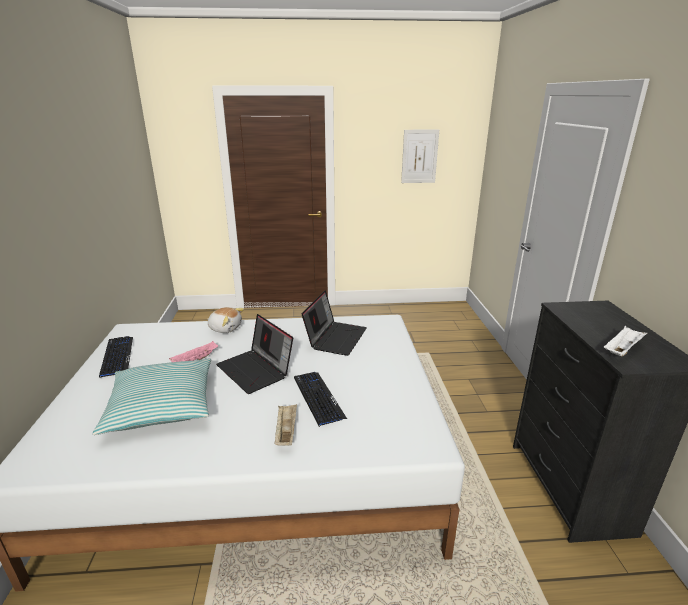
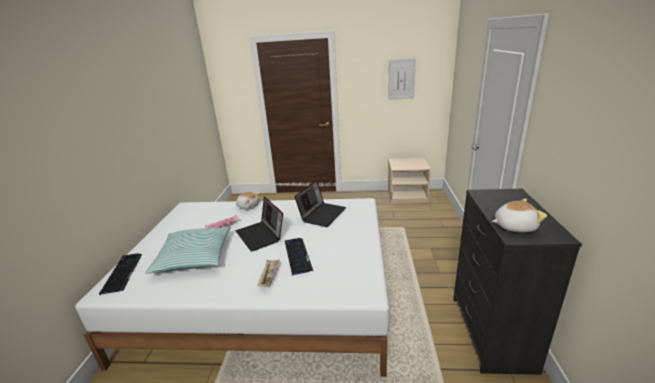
camera: 10 degrees right, 0 degrees up
(117, 356) = (174, 224): keyboard -> keyboard (122, 273)
(423, 311) = (407, 196): none -> beige nightstand
(622, 350) = (514, 226): white tray -> plush toy

